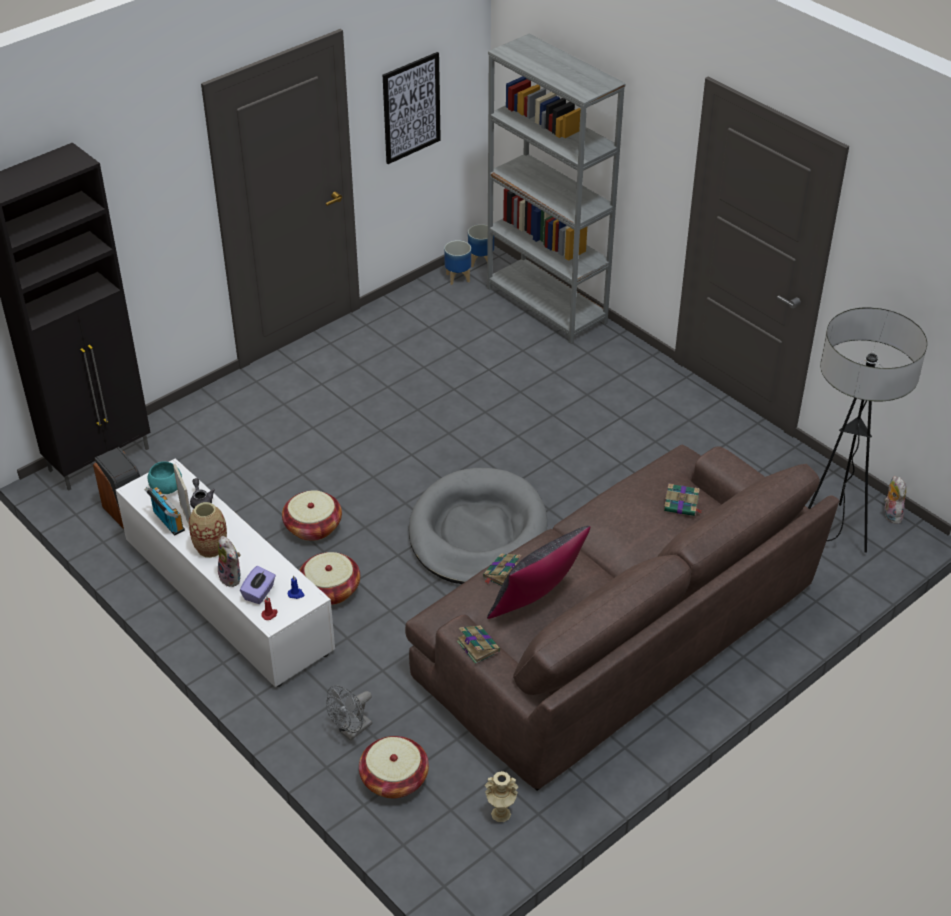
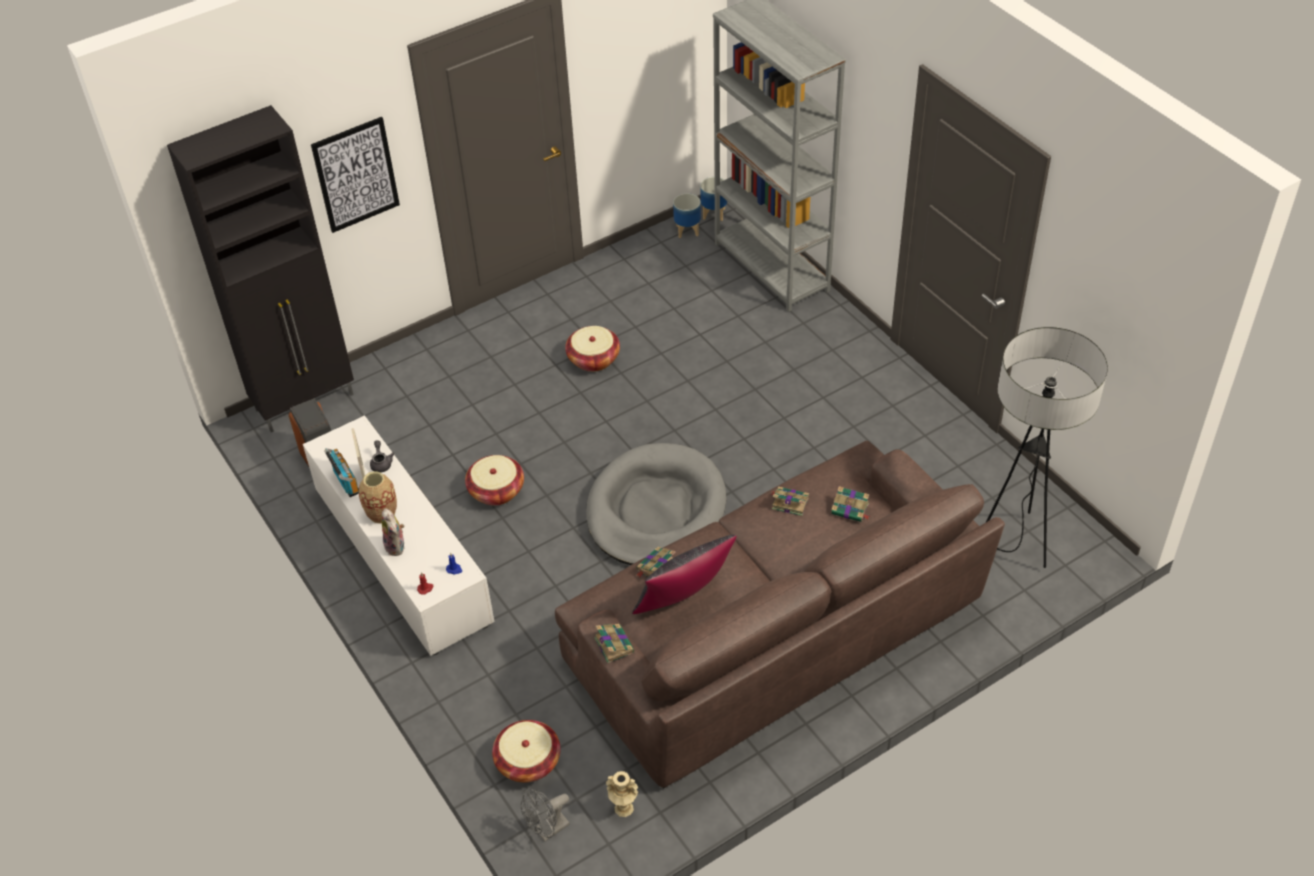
camera: 10 degrees right, 5 degrees up
(166, 488) = (350, 446): turquoise bowl -> none
(259, 593) = (419, 565): purple tissue box -> none
(330, 590) = (501, 559): basket -> basket (593, 359)
(351, 731) = (496, 708): grey fan -> grey fan (547, 830)
(411, 108) = (637, 63): picture -> picture (356, 174)
(621, 504) = (789, 503): none -> book
(890, 514) = (1080, 527): plush toy -> none

